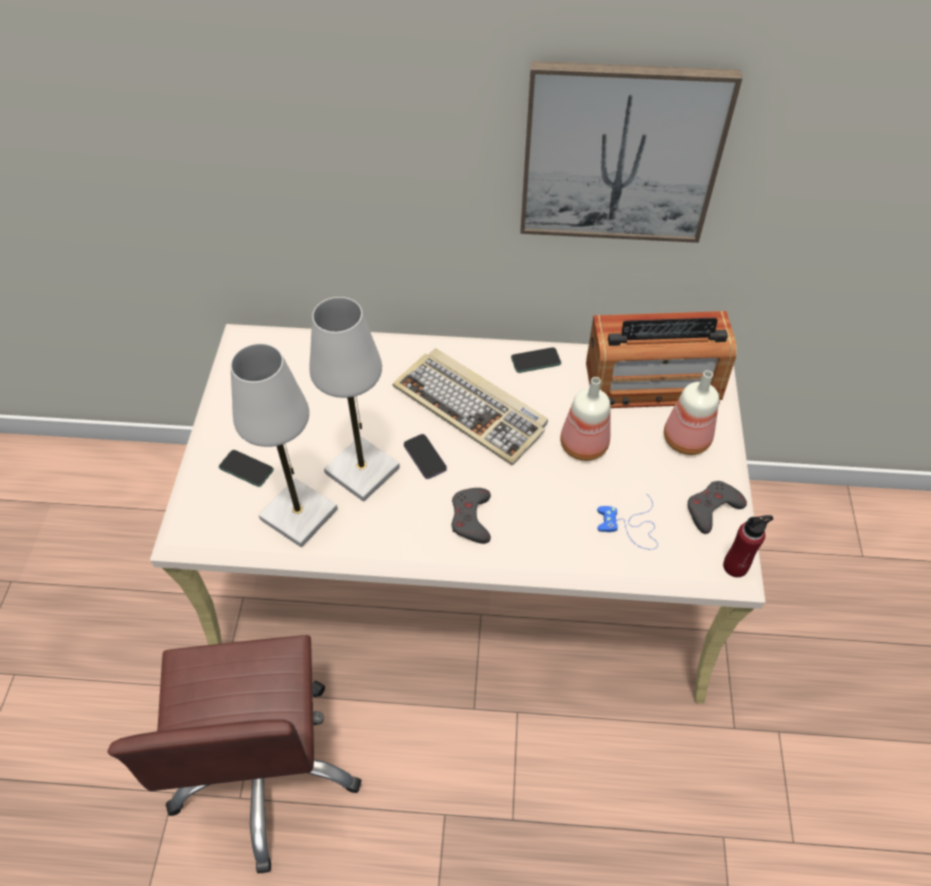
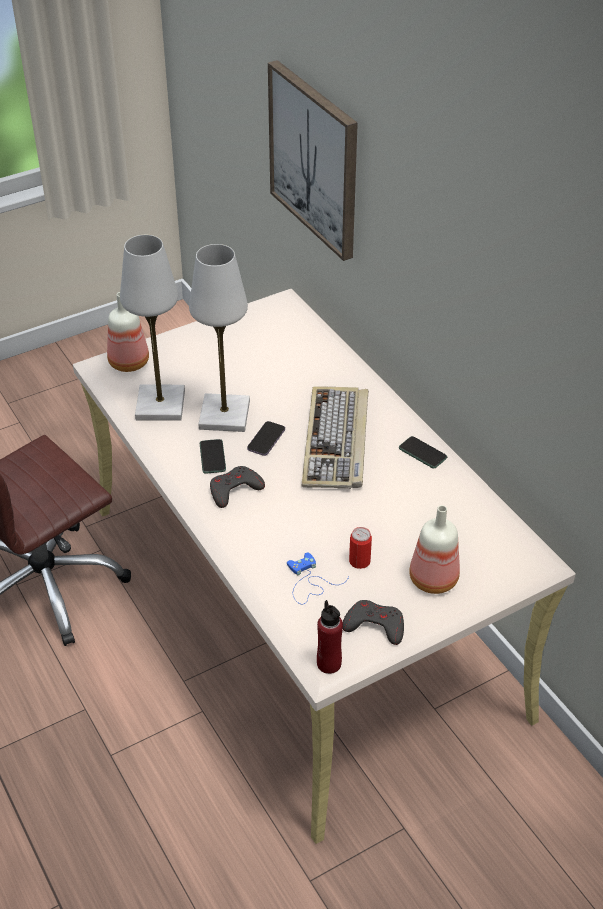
camera: 55 degrees right, 10 degrees down
(246, 469) = (174, 362): phone -> phone (212, 457)
(582, 445) = (363, 518): bottle -> bottle (128, 362)
(620, 154) = (518, 296): picture -> picture (315, 159)
(631, 476) = (359, 561): none -> can
(652, 382) = (474, 532): radio -> none

